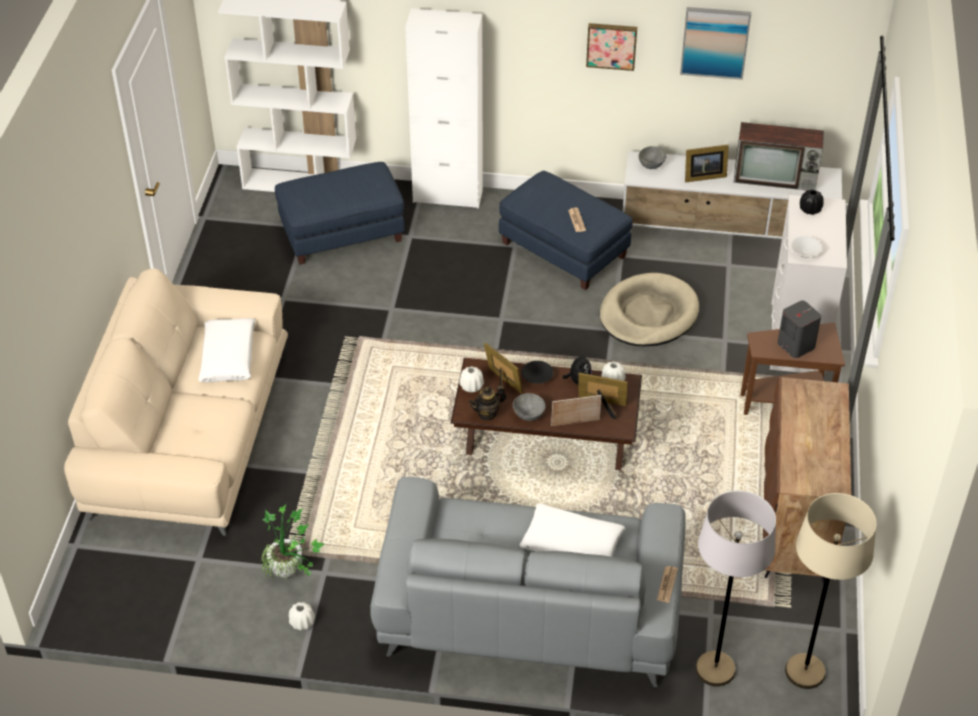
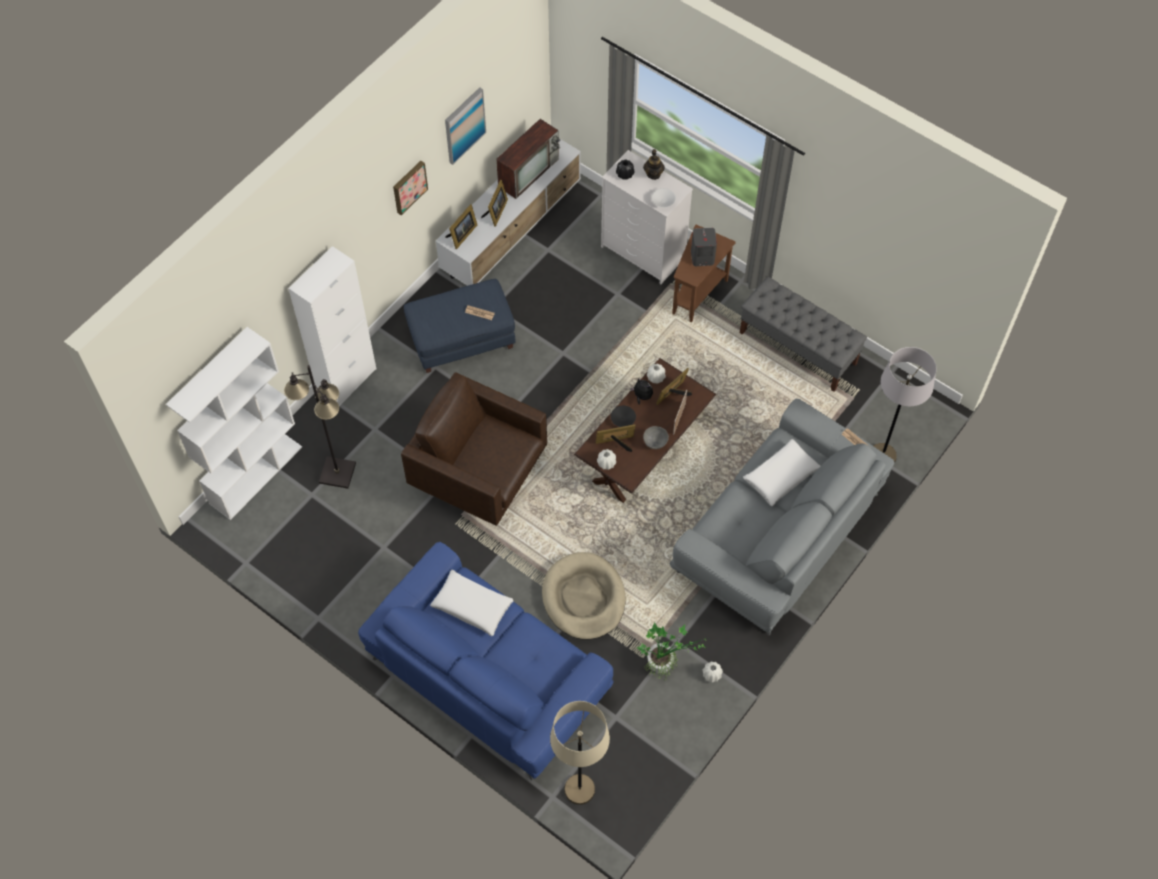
camera: 60 degrees left, 15 degrees up
(189, 434) = (488, 674): beige sofa -> blue sofa
(342, 232) = (337, 472): blue ottoman -> black floor lamp
(417, 329) = (479, 473): none -> brown armchair
(487, 413) = (638, 466): teapot -> teapot (653, 174)
(648, 314) = (563, 323): beige dog bed -> beige dog bed (584, 598)
(652, 165) = (462, 235): grey bowl -> picture frame
(795, 524) = (798, 348): brown cabinet -> grey bench
(804, 672) = (909, 410): beige floor lamp -> beige floor lamp (579, 789)

